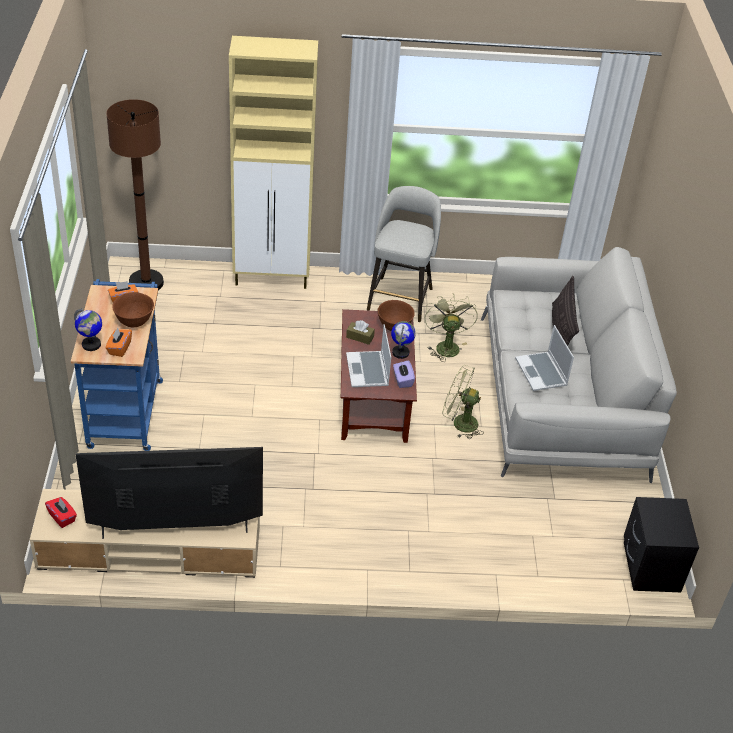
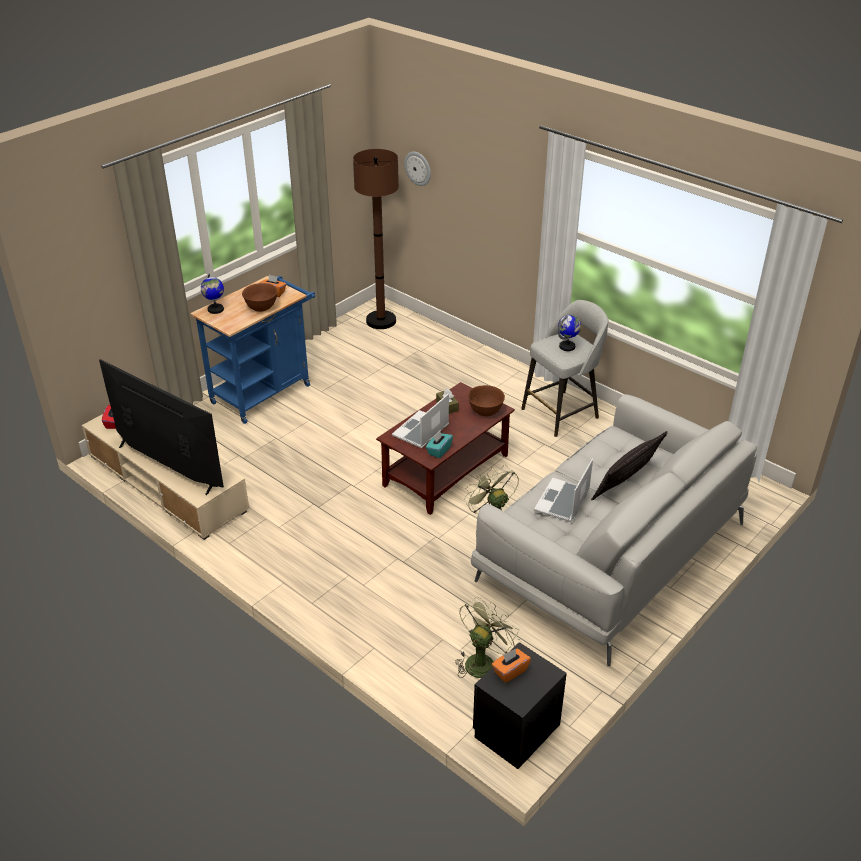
camera: 45 degrees right, 5 degrees down
(119, 348) = (229, 319): orange tissue box -> orange tissue box (510, 671)
(164, 108) = (418, 168): none -> wall clock
(272, 278) = (476, 355): beige cabinet -> none
(401, 352) = (464, 431): globe -> globe (567, 346)
(402, 380) = (439, 450): purple tissue box -> turquoise tissue box
(446, 345) = (555, 463): green fan -> green fan (483, 661)

